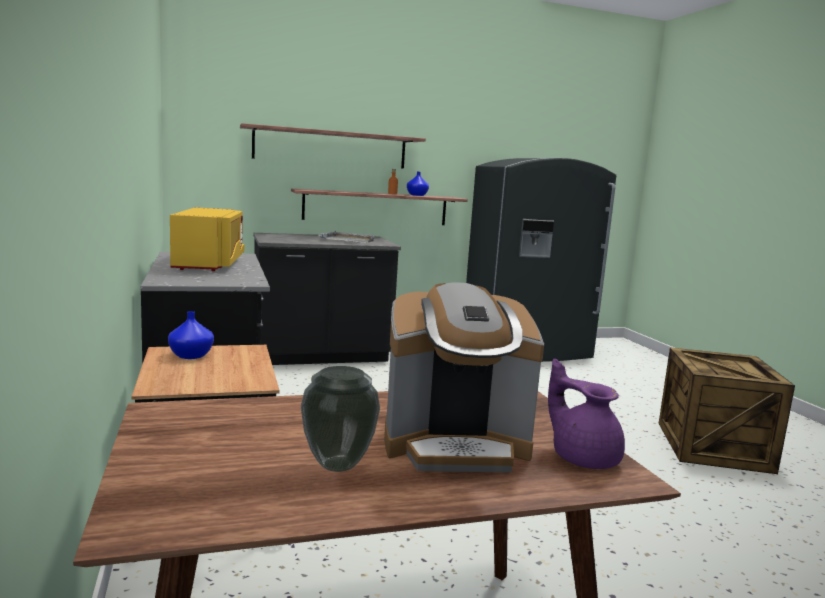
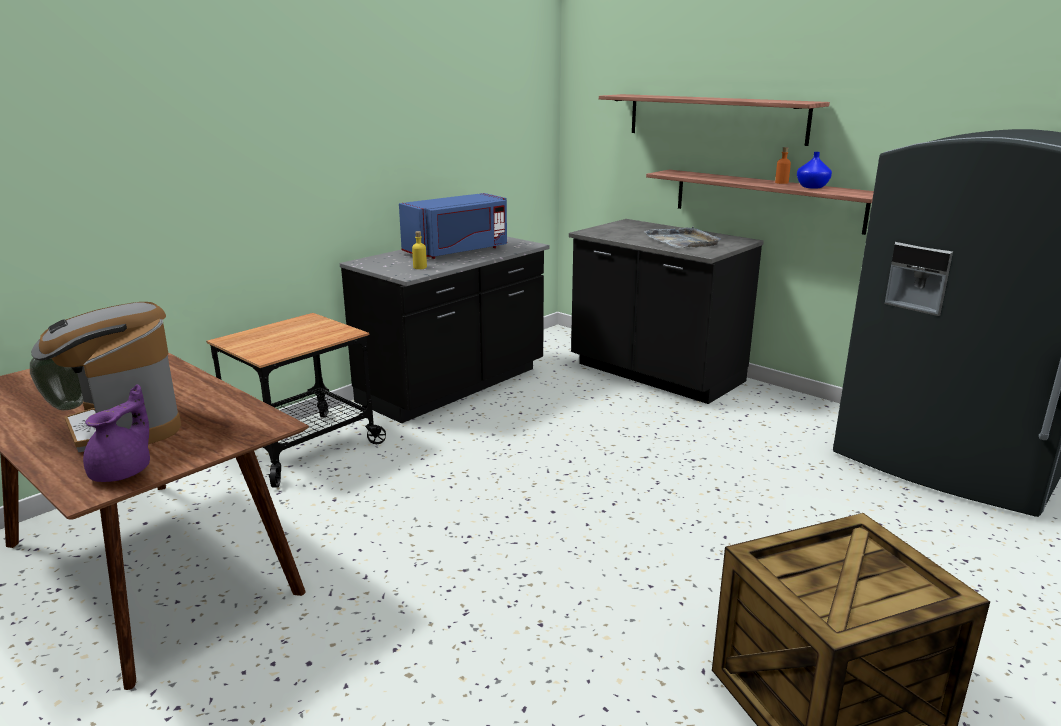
camera: 60 degrees right, 10 degrees up
(190, 356) = (306, 326): blue vase -> none
(209, 264) = (457, 251): yellow microwave -> blue microwave
(234, 277) = (420, 267): none -> yellow bottle

